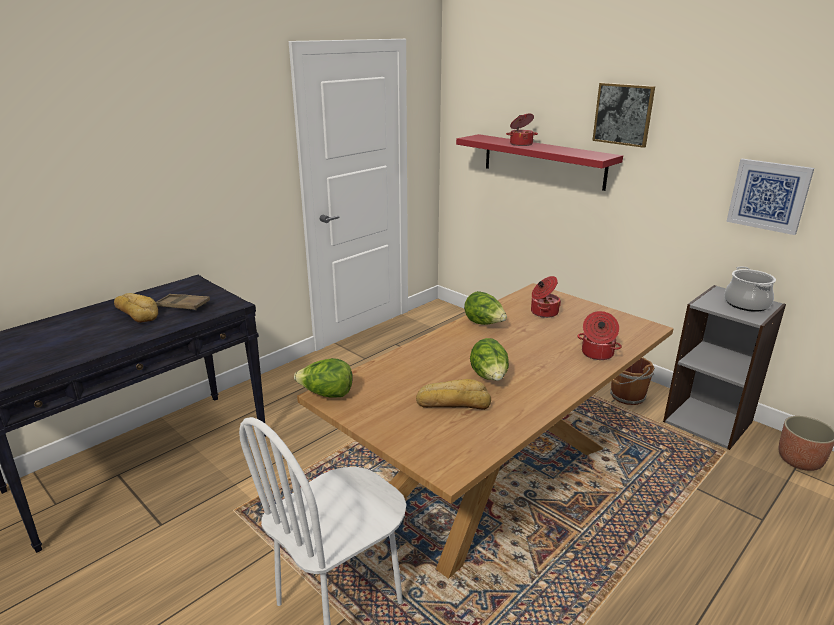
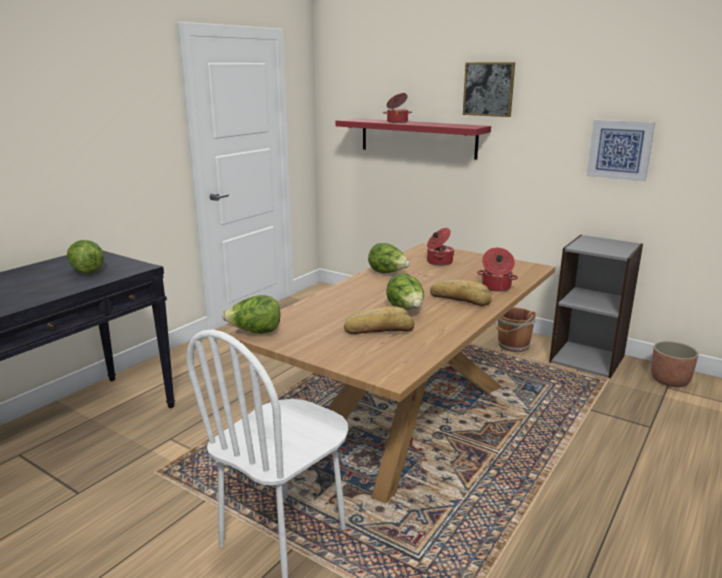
camera: 10 degrees left, 5 degrees down
(137, 312) = (39, 278): bread -> bread (460, 299)
(182, 305) = (87, 271): brown tray -> lettuce
(746, 304) = (611, 245): cooking pot -> none

